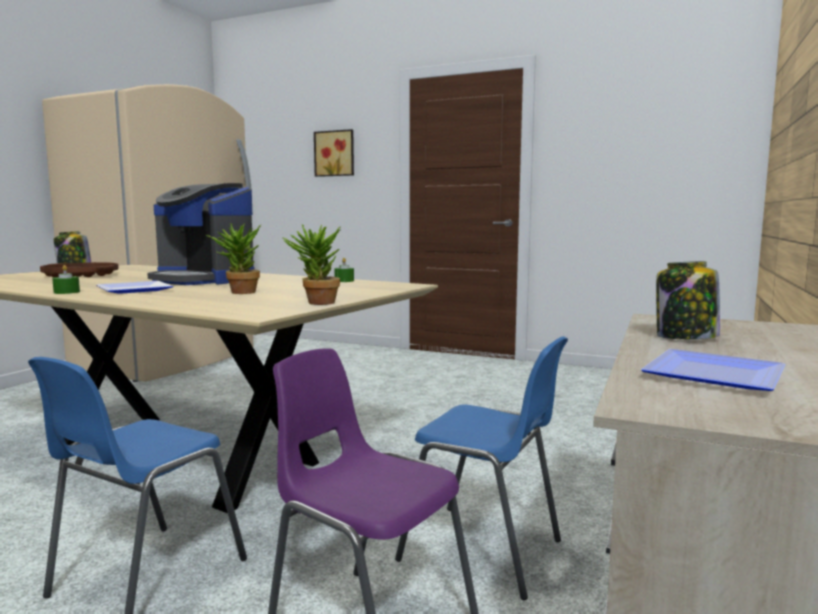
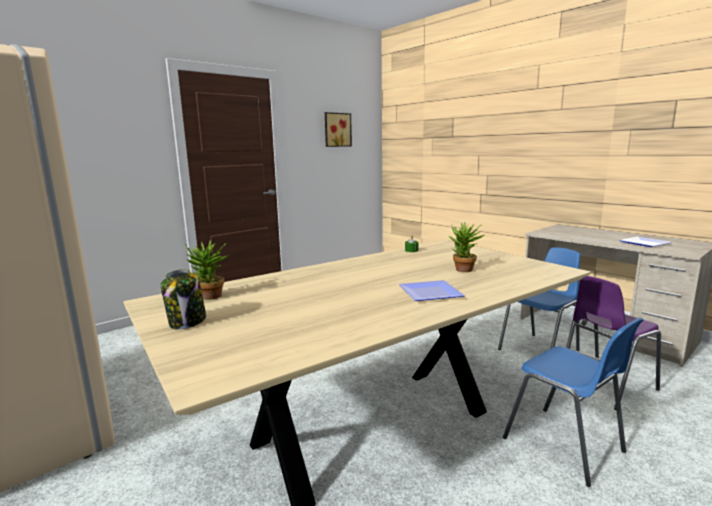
camera: 65 degrees left, 5 degrees up
(66, 292) = (430, 312): green candle -> none
(81, 275) = (258, 316): brown tray -> none
(204, 280) = (367, 276): coffee machine -> none
(316, 303) = (523, 260): potted plant -> potted plant (210, 298)
(335, 153) = (97, 134): picture -> picture (337, 130)
(685, 337) = (582, 237): jar -> none

